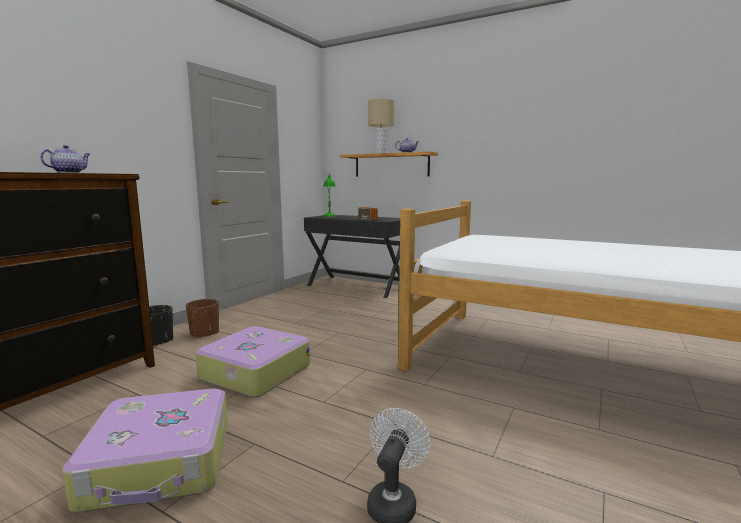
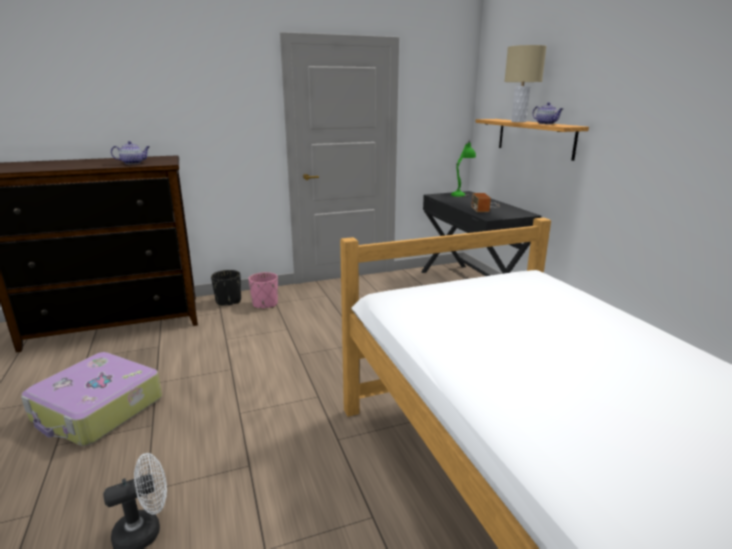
camera: 40 degrees right, 10 degrees up
(204, 333) = (265, 304): brown planter -> pink planter
(254, 372) = (239, 359): suitcase -> none

